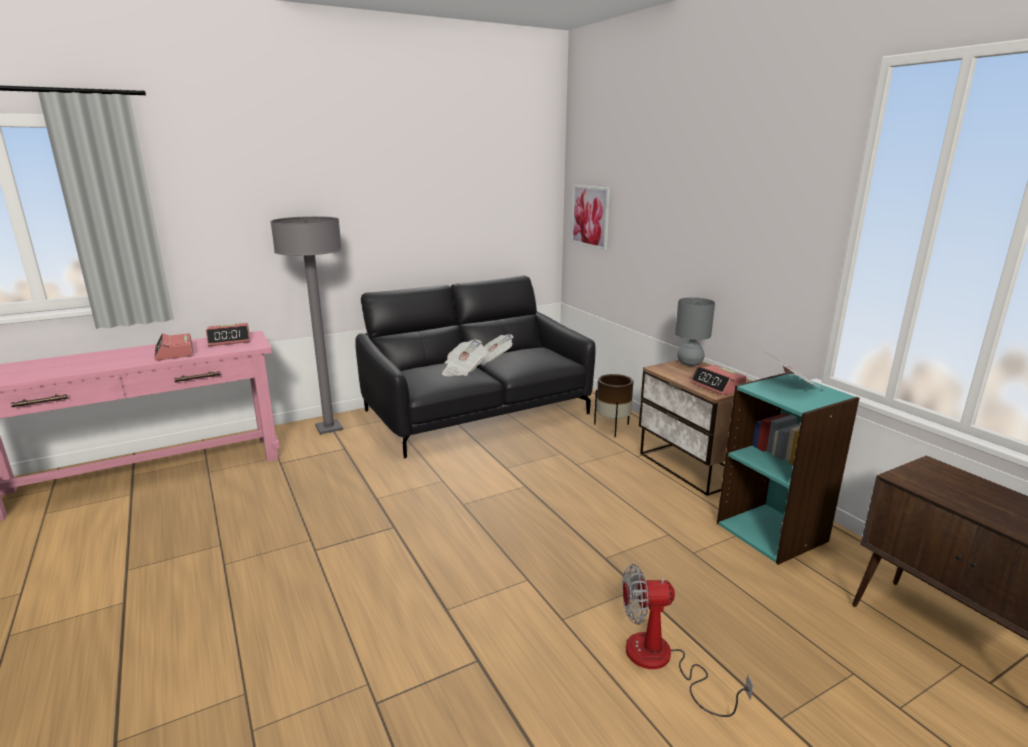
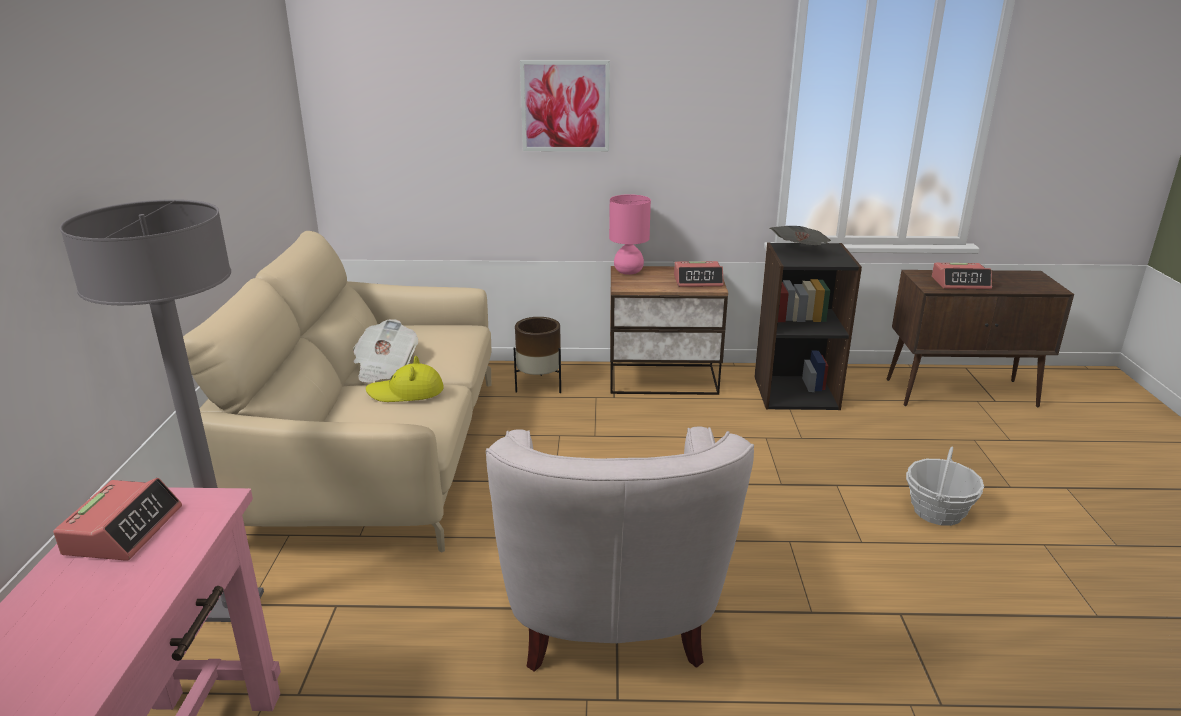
camera: 60 degrees left, 5 degrees up
(174, 353) = (103, 612): alarm clock -> alarm clock (960, 283)
(384, 527) = (611, 618): none -> white armchair
(463, 370) = (406, 392): newspaper -> yellow hat
(476, 413) = (378, 455): black sofa -> beige sofa
(590, 216) = (378, 120): picture -> picture (565, 106)
(662, 662) = (937, 511): fan -> basket
(689, 363) = (628, 272): grey table lamp -> pink table lamp
(772, 532) = (795, 392): turquoise bookcase -> black bookcase

